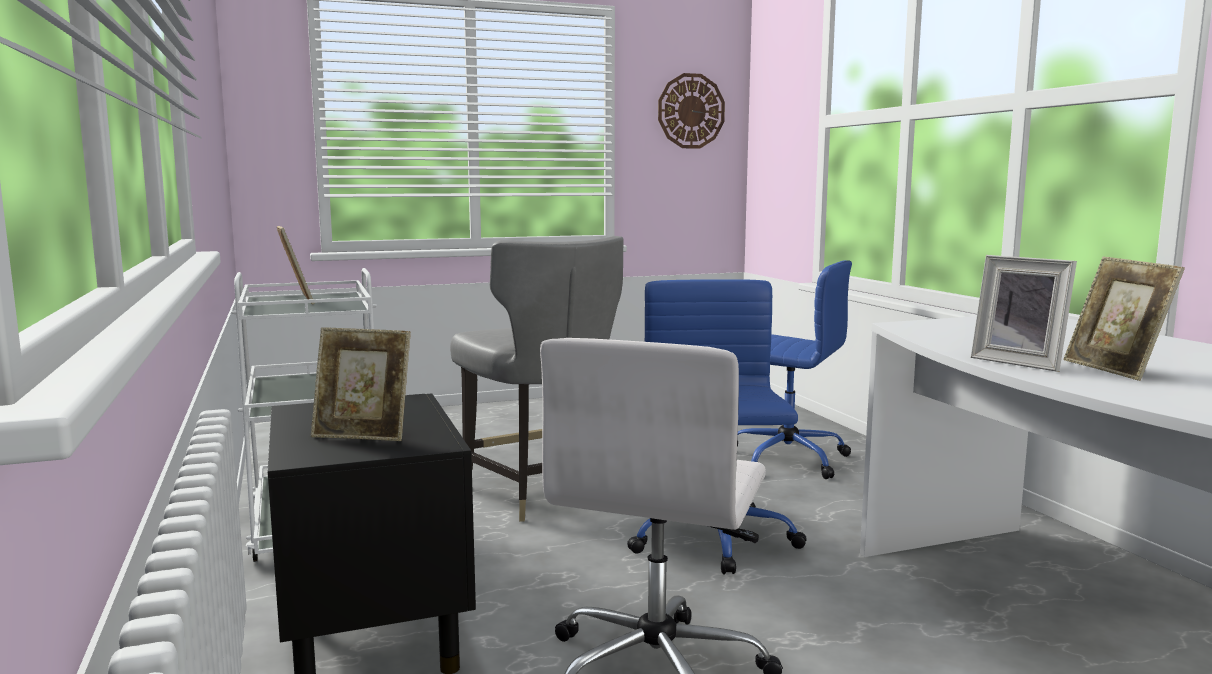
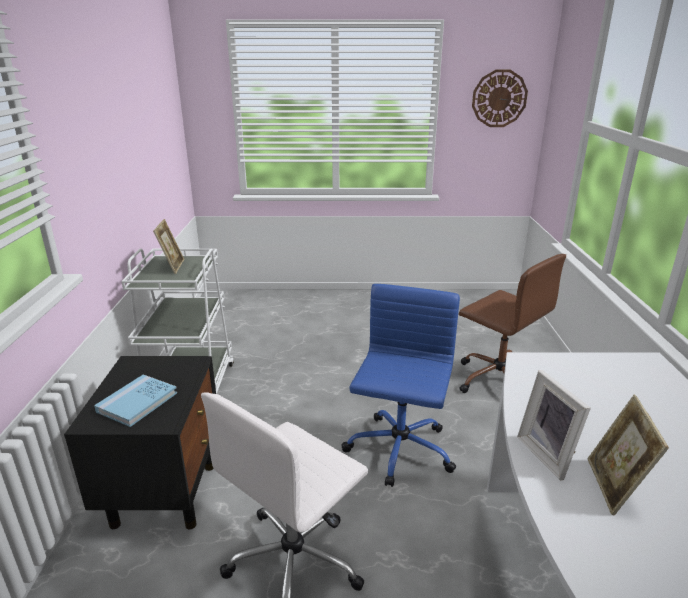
camera: 20 degrees right, 15 degrees up
(363, 435) = (137, 402): picture frame -> blue book
(541, 493) = (323, 383): grey chair -> none
(785, 459) = (497, 379): blue office chair -> brown office chair

